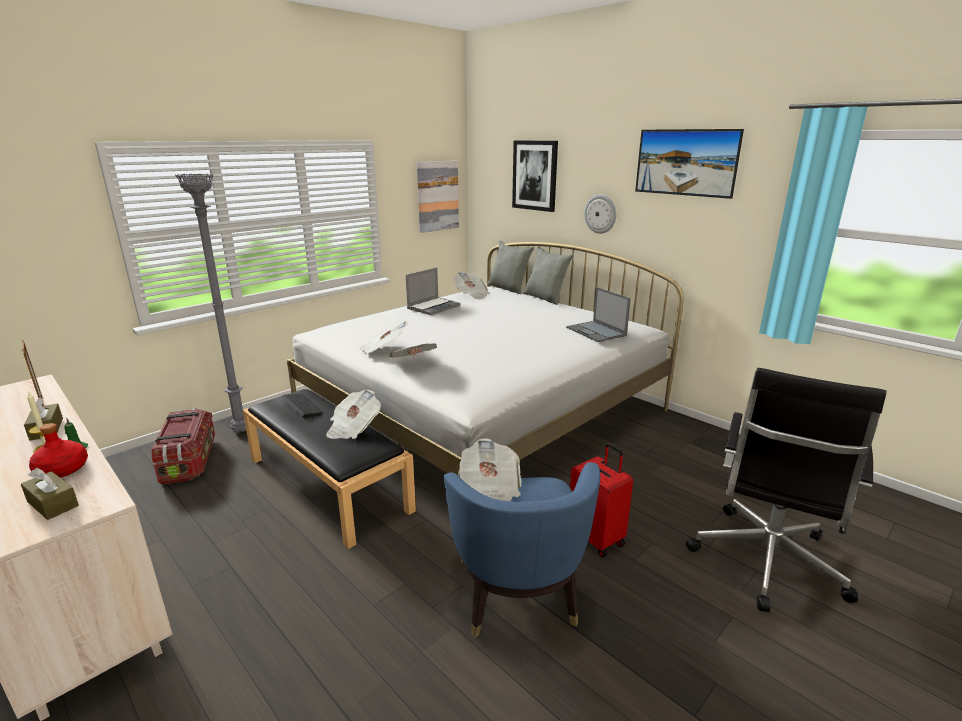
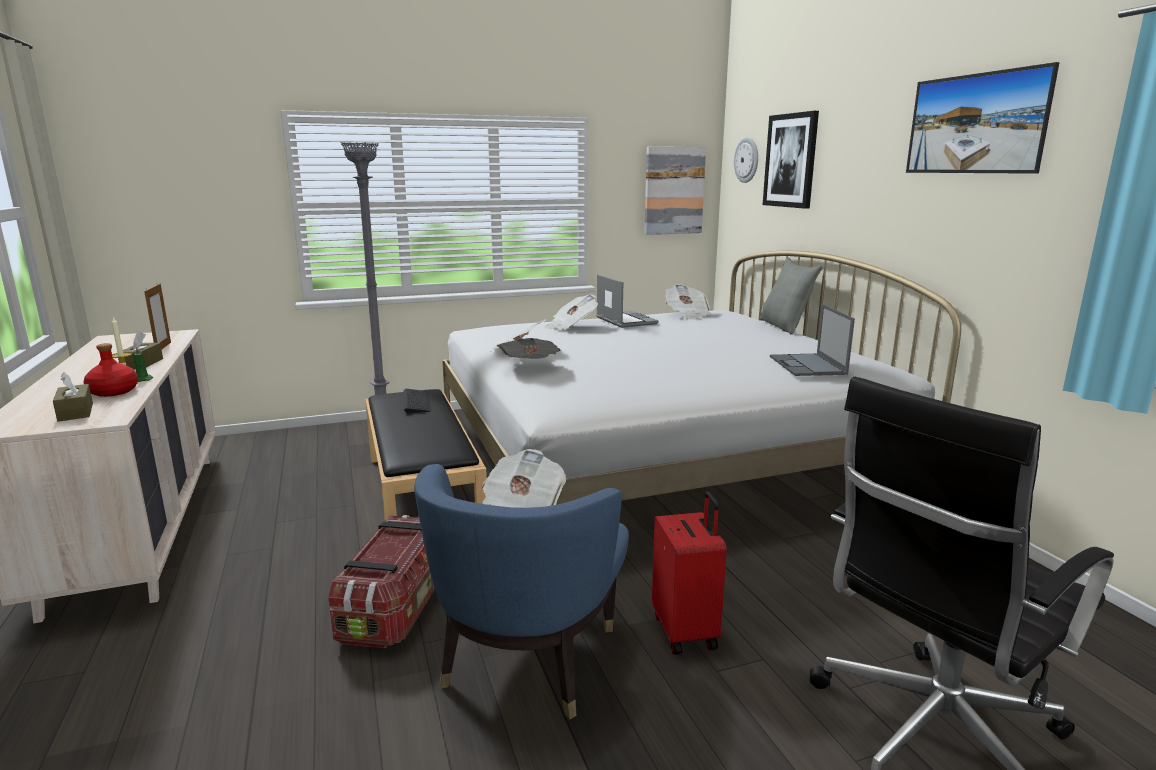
camera: 25 degrees right, 5 degrees down
(189, 460) = (317, 448): storage box -> storage box (398, 606)
(353, 428) = (444, 430): newspaper -> newspaper (571, 326)
(433, 307) = (625, 321): laptop -> laptop turned 90 degrees counterclockwise
(509, 288) = (748, 314): grey pillow -> none
(600, 214) = (863, 208): wall clock -> wall clock (747, 160)

